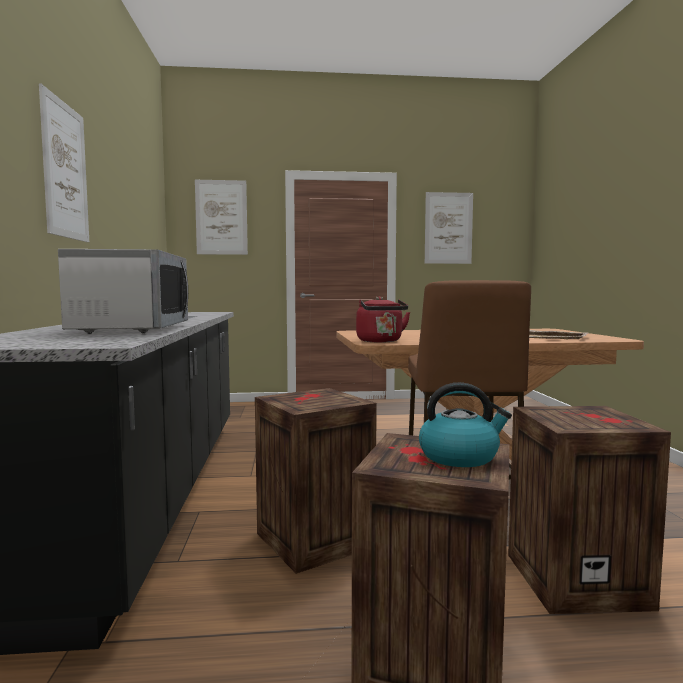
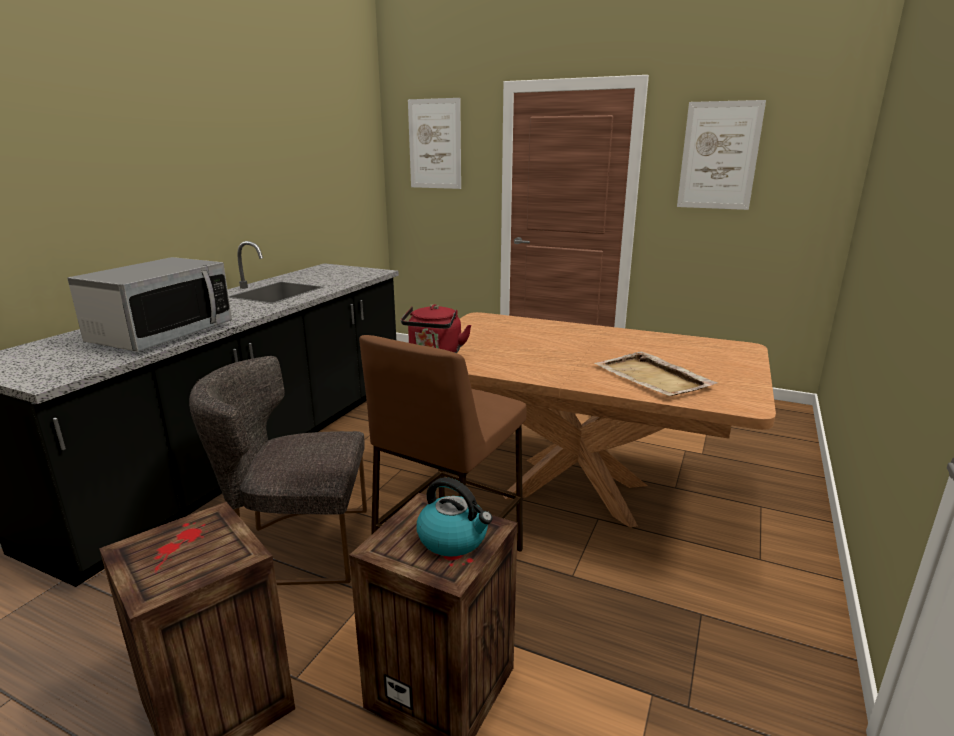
camera: 30 degrees right, 15 degrees up
(65, 171) = (172, 157): picture -> none
(312, 540) = (297, 545): crate -> grey chair
(460, 456) = (197, 558): kettle -> kettle (454, 539)

